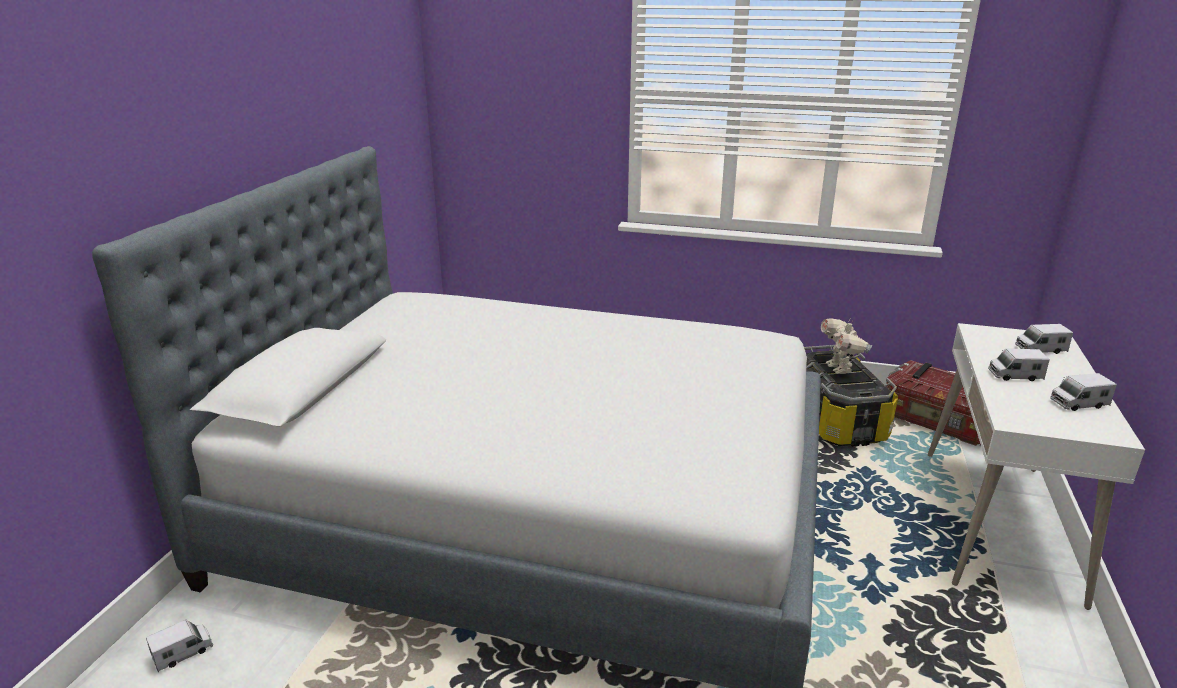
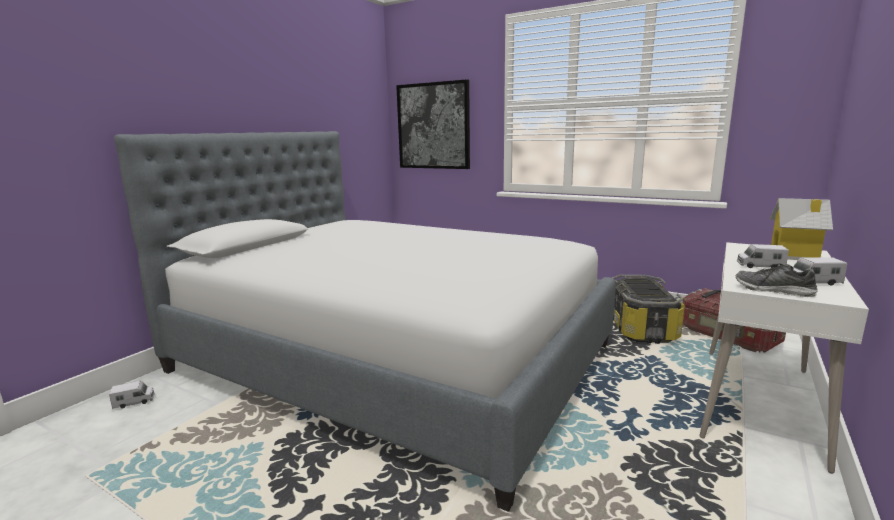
camera: 15 degrees right, 10 degrees down
(509, 116) = (433, 126): none -> picture
(840, 368) = (642, 287): toy robot -> none
(1040, 349) = (792, 256): toy truck -> toy house
(1046, 425) = (773, 290): none -> shoe

